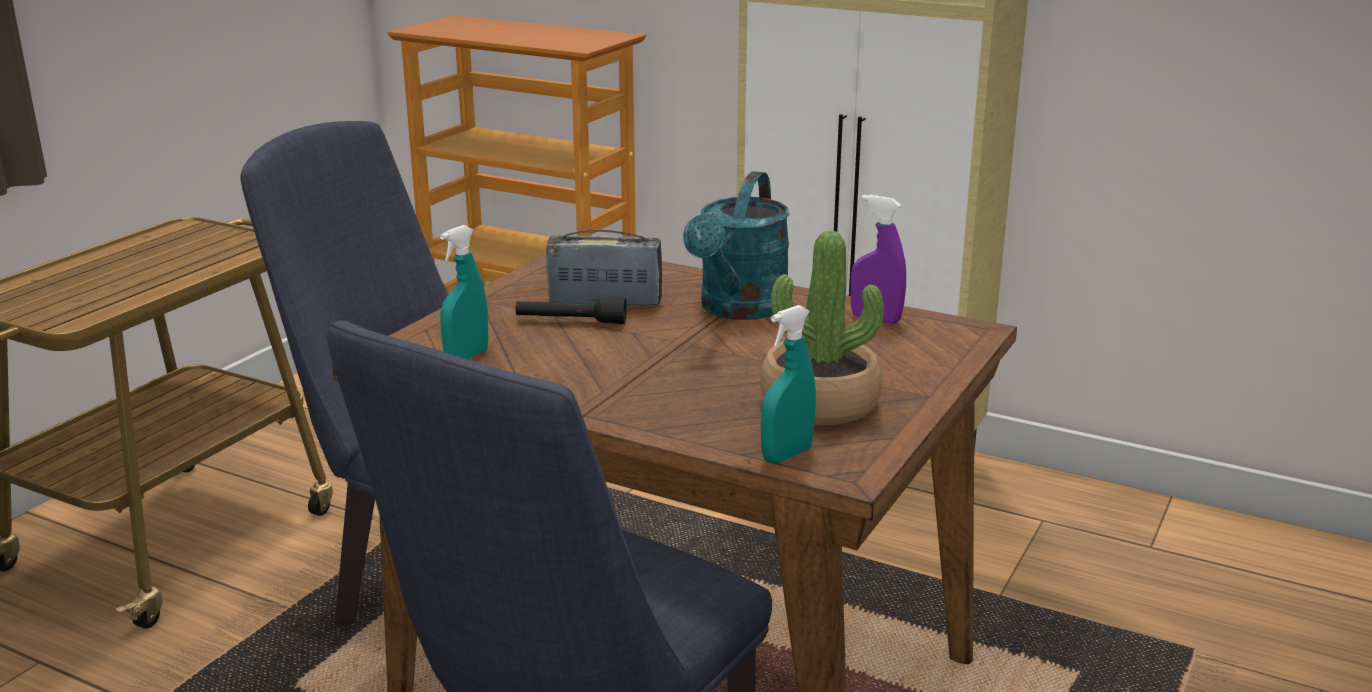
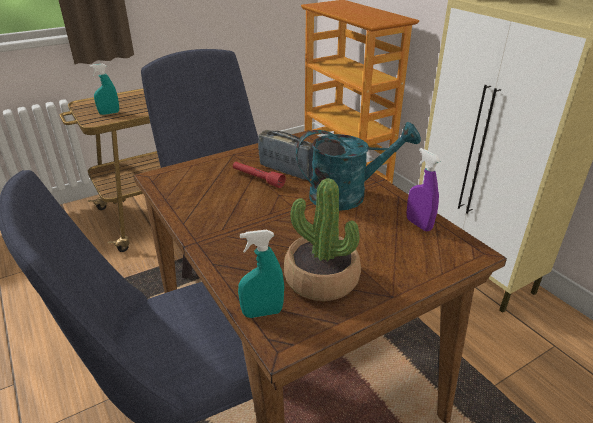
camera: 30 degrees right, 10 degrees up
(467, 356) = (189, 187): turquoise spray bottle -> turquoise spray bottle (109, 113)
(571, 321) = (257, 179): black flashlight -> red flashlight
(739, 309) = (348, 195): turquoise watering can -> turquoise watering can turned 150 degrees counterclockwise

